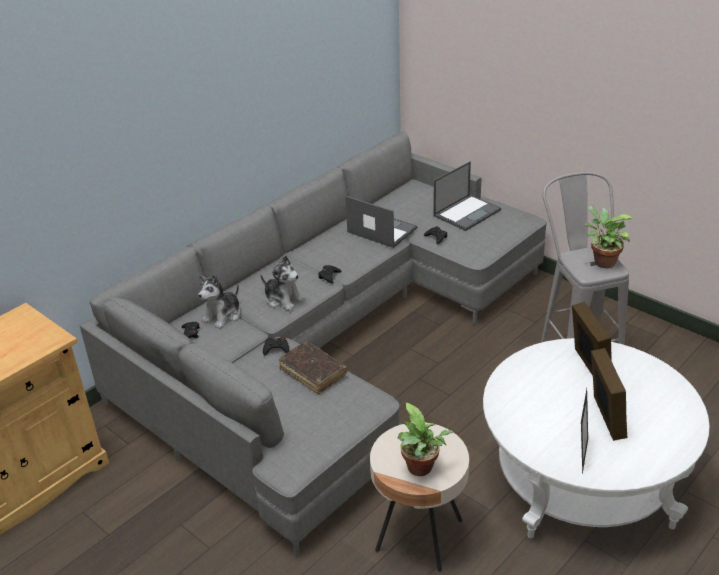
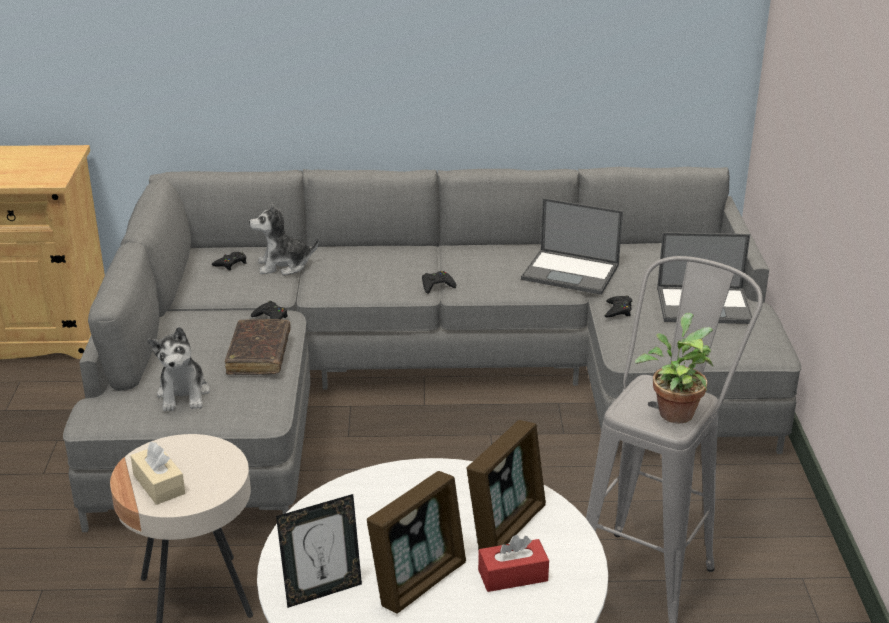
camera: 45 degrees right, 5 degrees down
(283, 299) = (356, 281): plush toy -> plush toy (184, 394)
(381, 230) = (571, 272): laptop -> laptop turned 120 degrees clockwise
(421, 470) = (159, 484): potted plant -> beige tissue box
(630, 386) = (513, 575): none -> red tissue box

